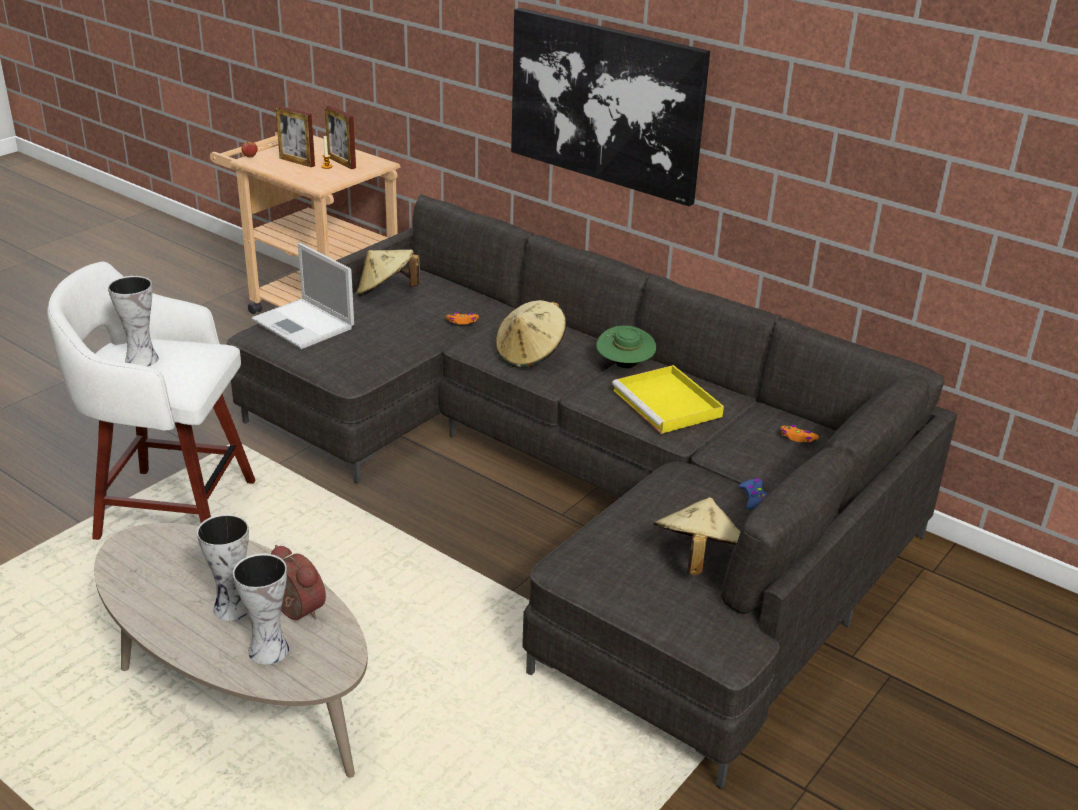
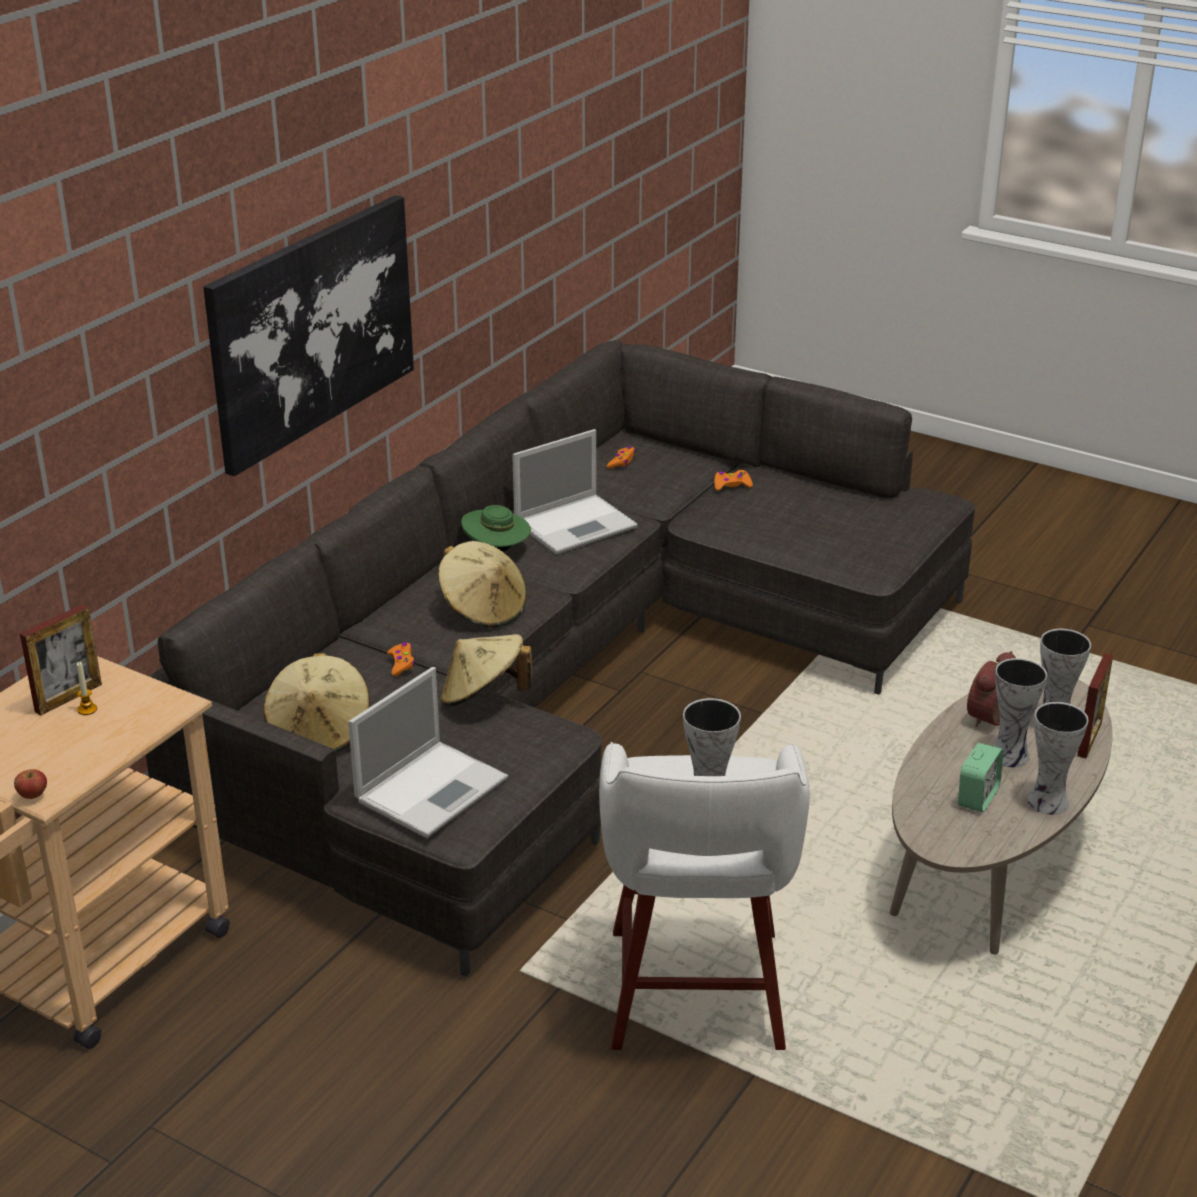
camera: 95 degrees left, 0 degrees up
(153, 614) = (1046, 802): none -> vase
(182, 574) = (977, 797): none -> alarm clock
(297, 162) = (61, 743): picture frame -> picture frame (1089, 739)
(668, 404) = (577, 524): yellow tray -> laptop
(698, 560) = (838, 509): beige hat -> beige hat (483, 697)
(753, 498) = (731, 485): blue game controller -> orange game controller

